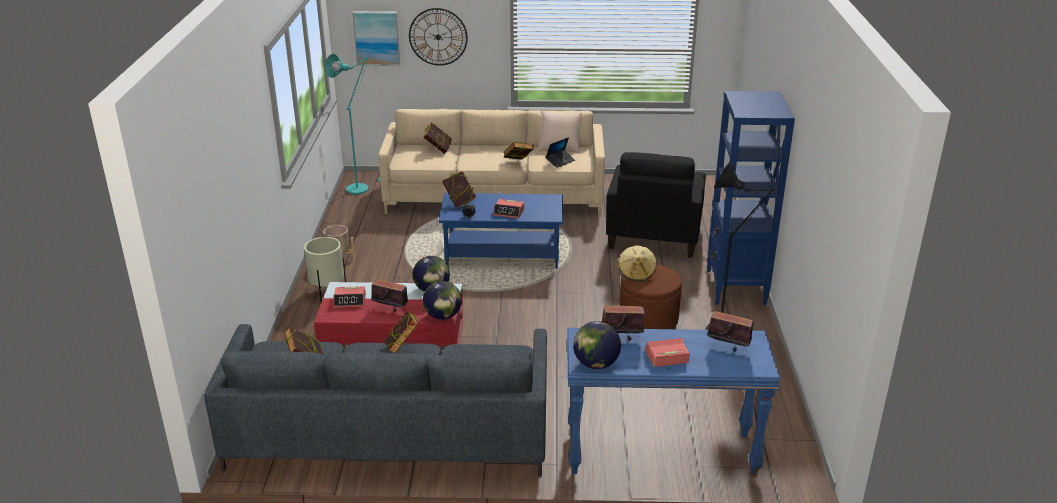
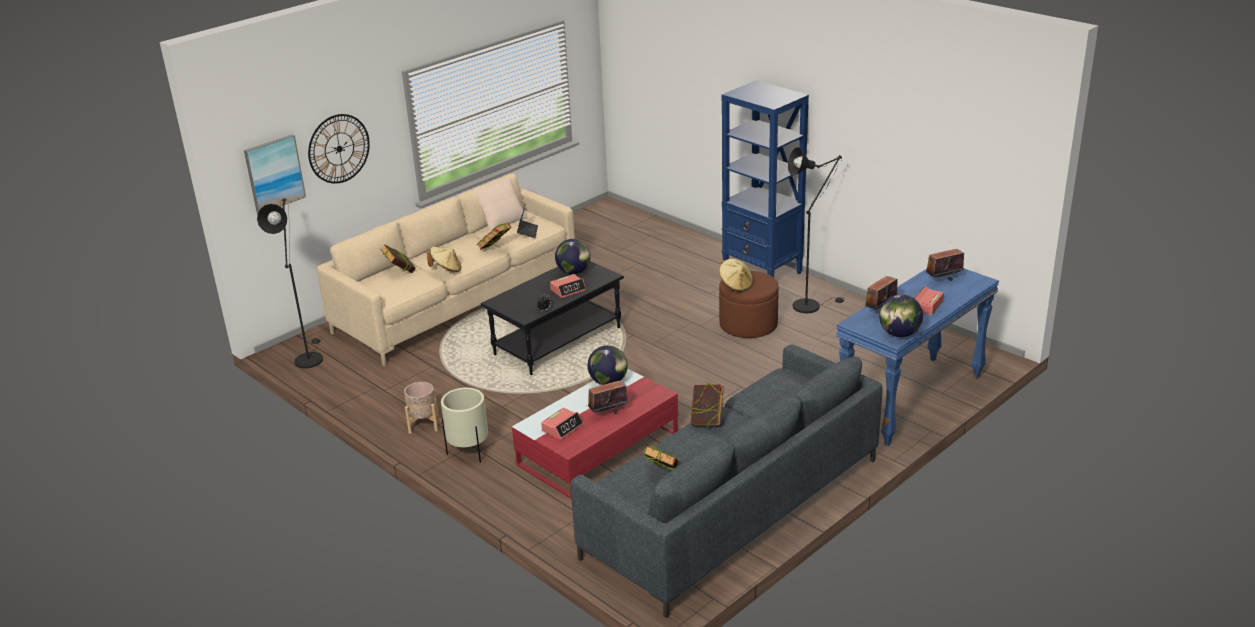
camera: 45 degrees left, 0 degrees up
(360, 187) = (308, 358): turquoise floor lamp -> black floor lamp
(443, 316) = (657, 394): globe -> globe (574, 272)
(459, 202) = (512, 303): book -> none
(466, 161) = (446, 269): none -> beige hat
(503, 255) = (557, 341): blue coffee table -> black coffee table
(653, 238) = (644, 268): black armchair -> none

